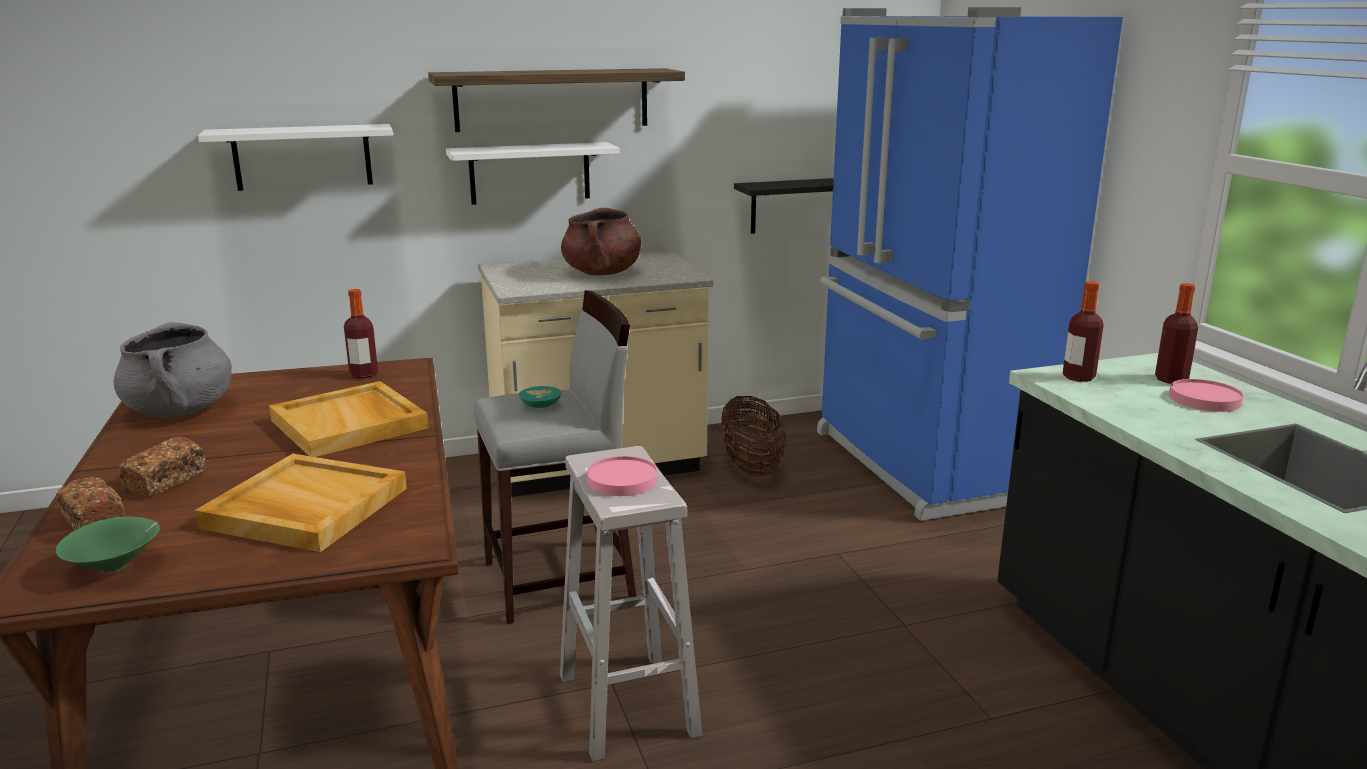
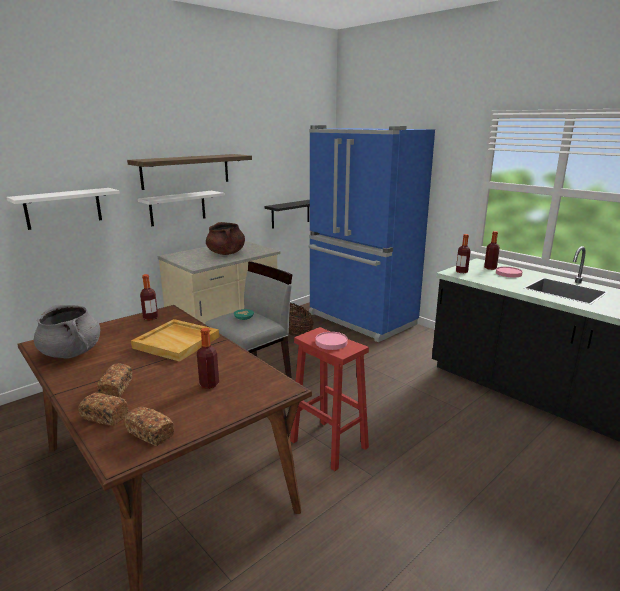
camera: 25 degrees left, 0 degrees up
(117, 567) = (150, 434): green bowl -> bread
(304, 508) = (209, 384): beige tray -> bottle
(629, 707) = (330, 445): white stool -> red stool

